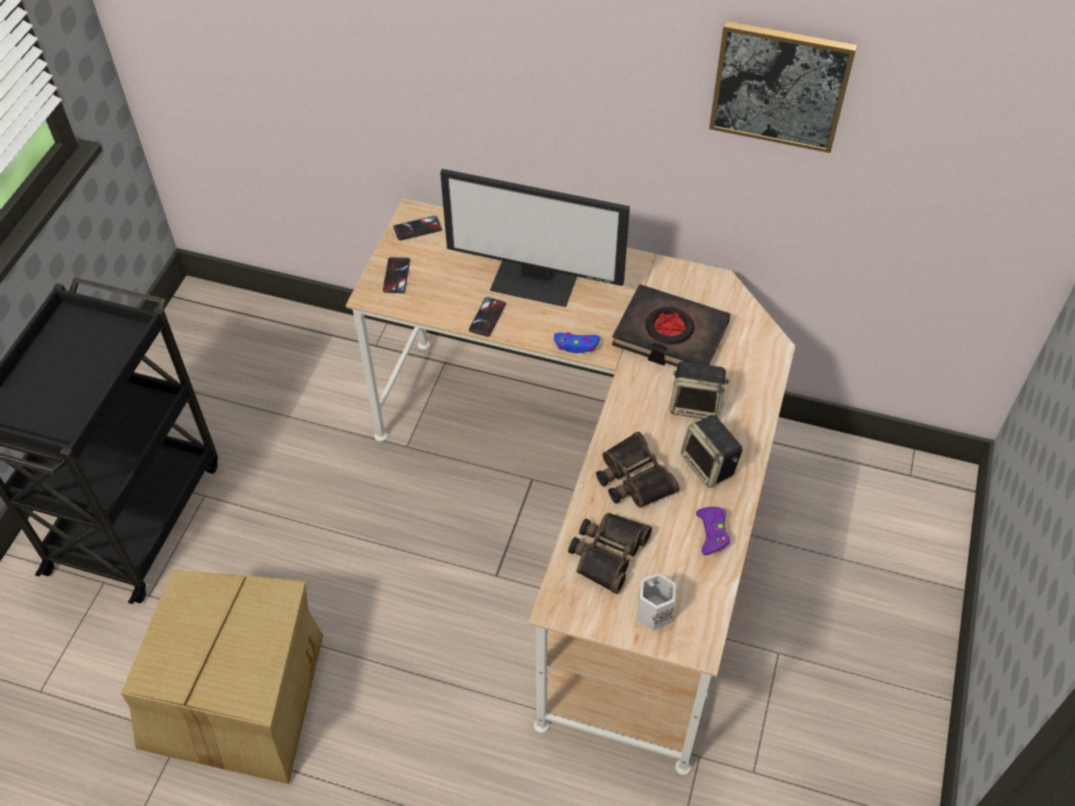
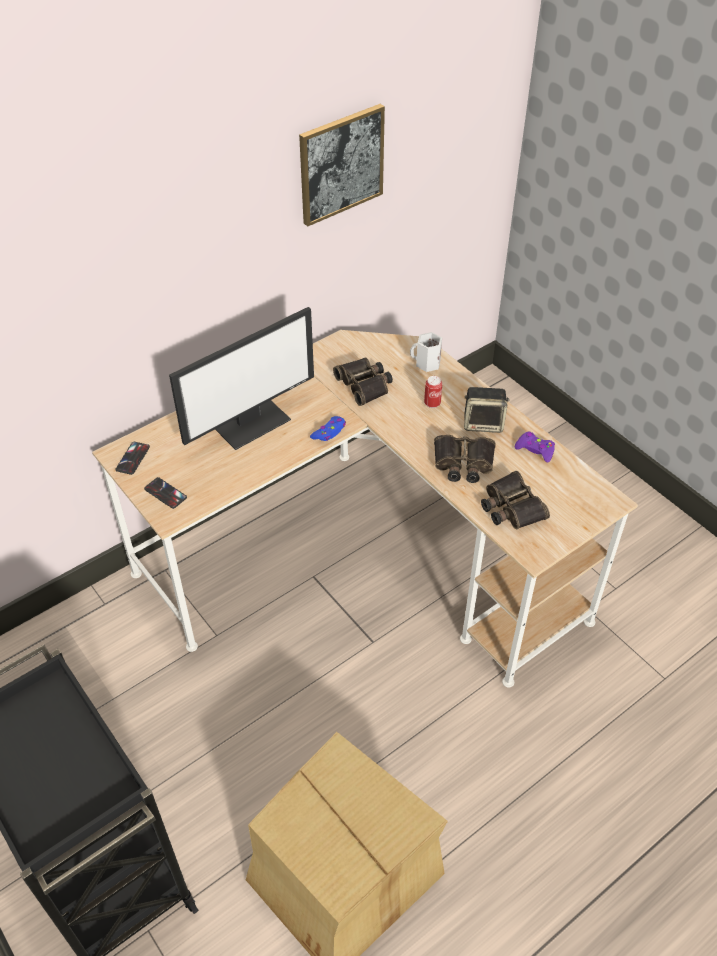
camera: 55 degrees left, 5 degrees down
(487, 317) = (258, 464): phone -> none
(652, 611) = (571, 509): white mug -> white mug (426, 363)
(669, 335) = (365, 384): black book -> binoculars
(696, 405) = (432, 403): speaker -> can

